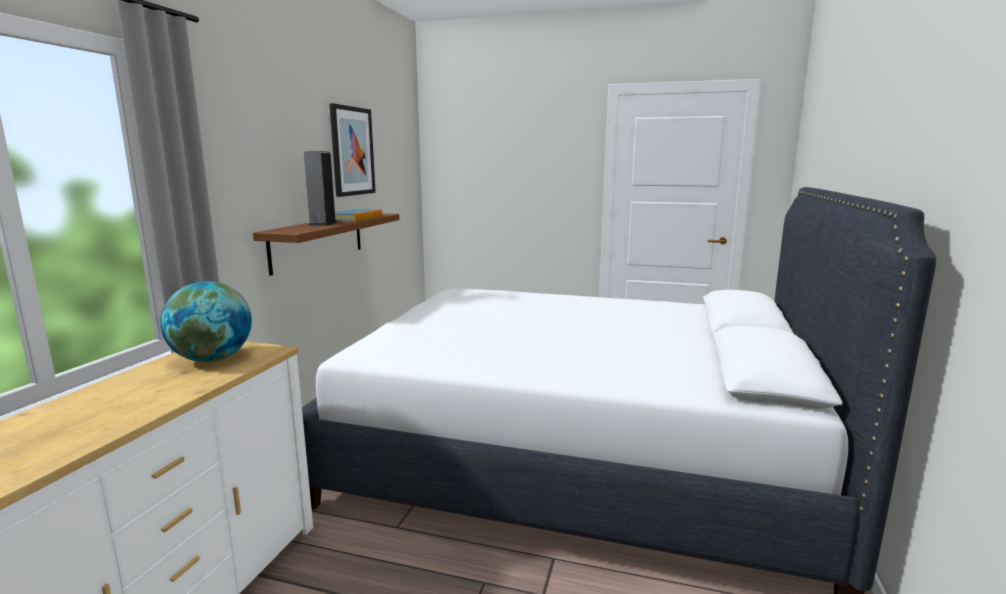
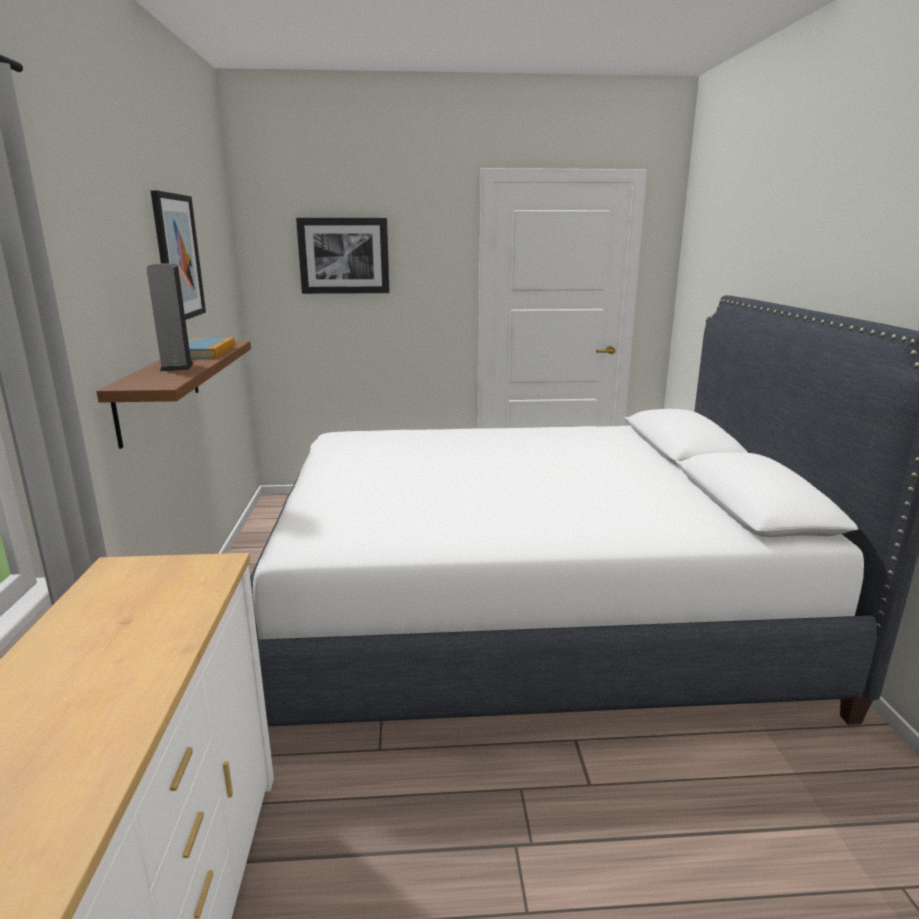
camera: 20 degrees left, 5 degrees up
(212, 359) = (144, 593): globe -> none
(497, 156) = (344, 256): none -> picture

